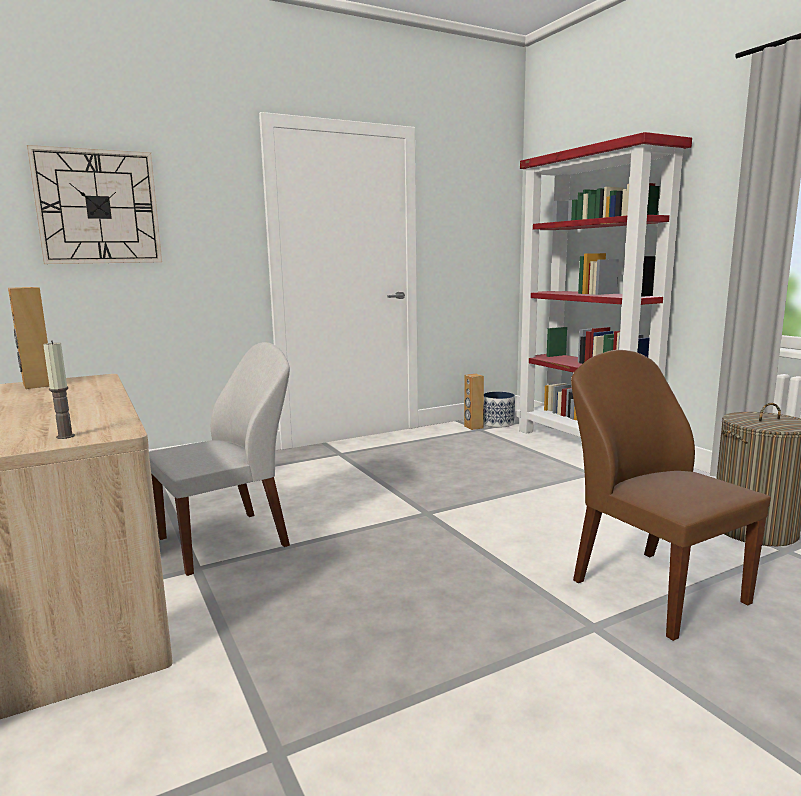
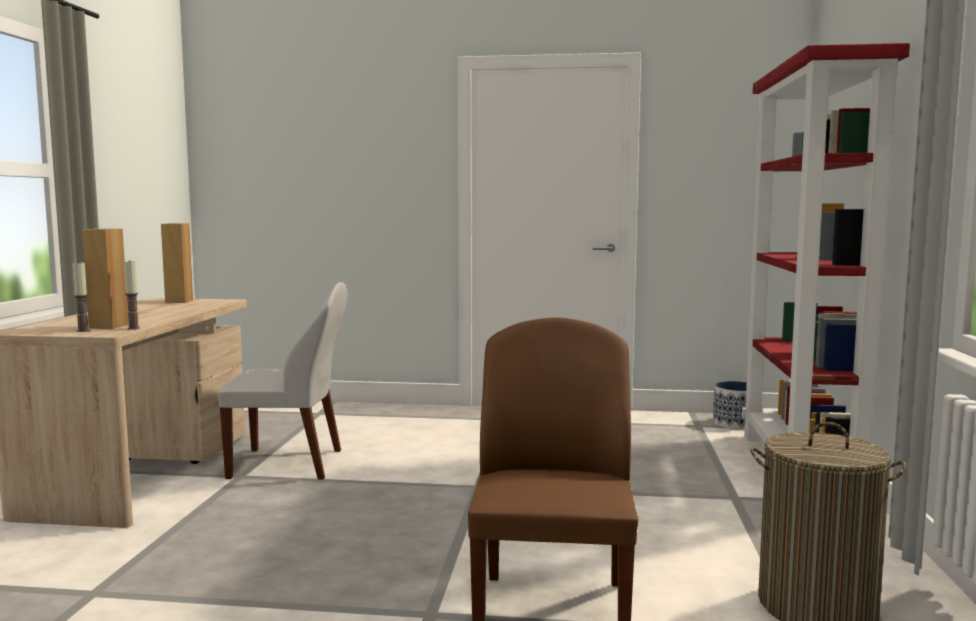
camera: 35 degrees right, 5 degrees down
(98, 207) = (307, 155): wall clock -> none
(124, 422) = (133, 328): none -> candle
(473, 427) = (695, 422): brown speaker -> brown speaker (108, 326)

